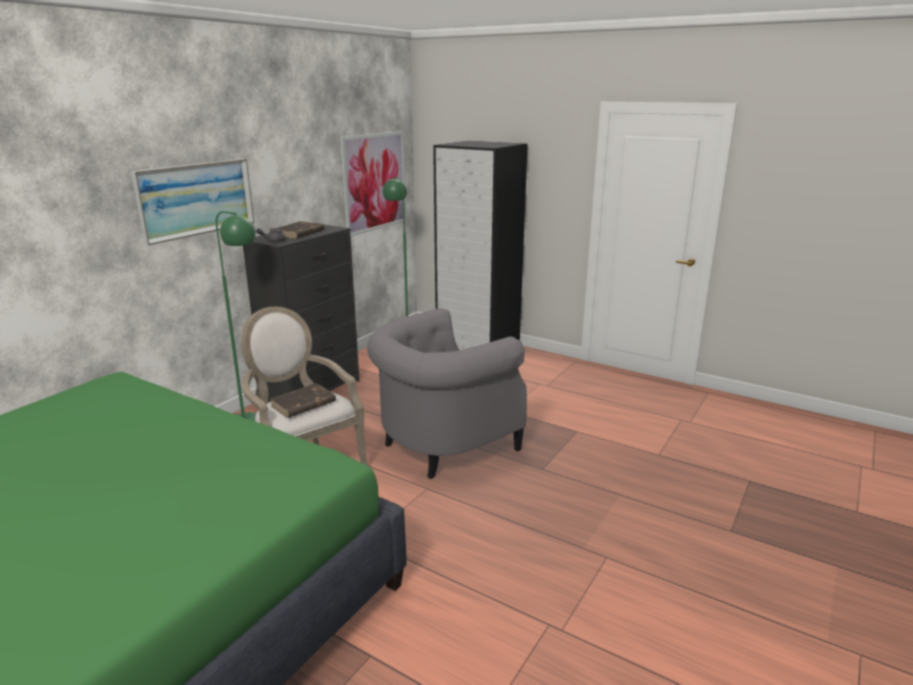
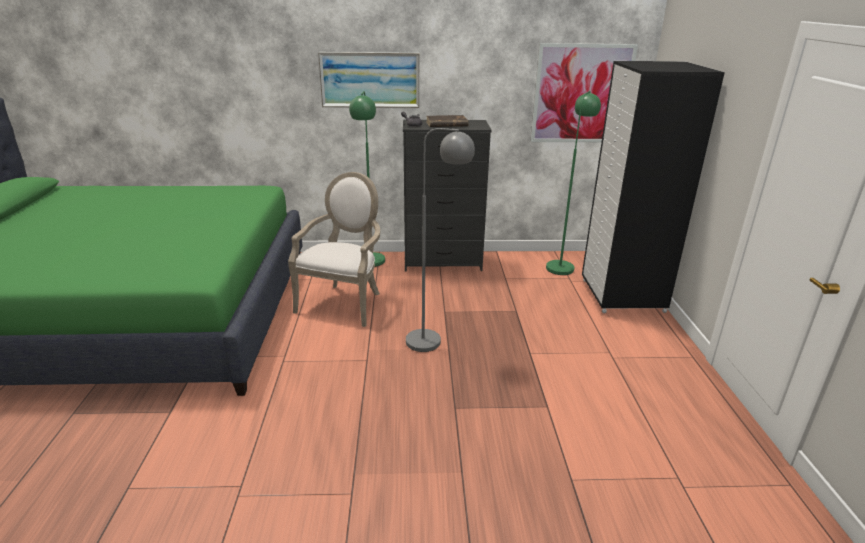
camera: 55 degrees right, 5 degrees up
(303, 404) = (332, 251): brown book -> none
(443, 445) = (434, 344): grey armchair -> grey floor lamp

